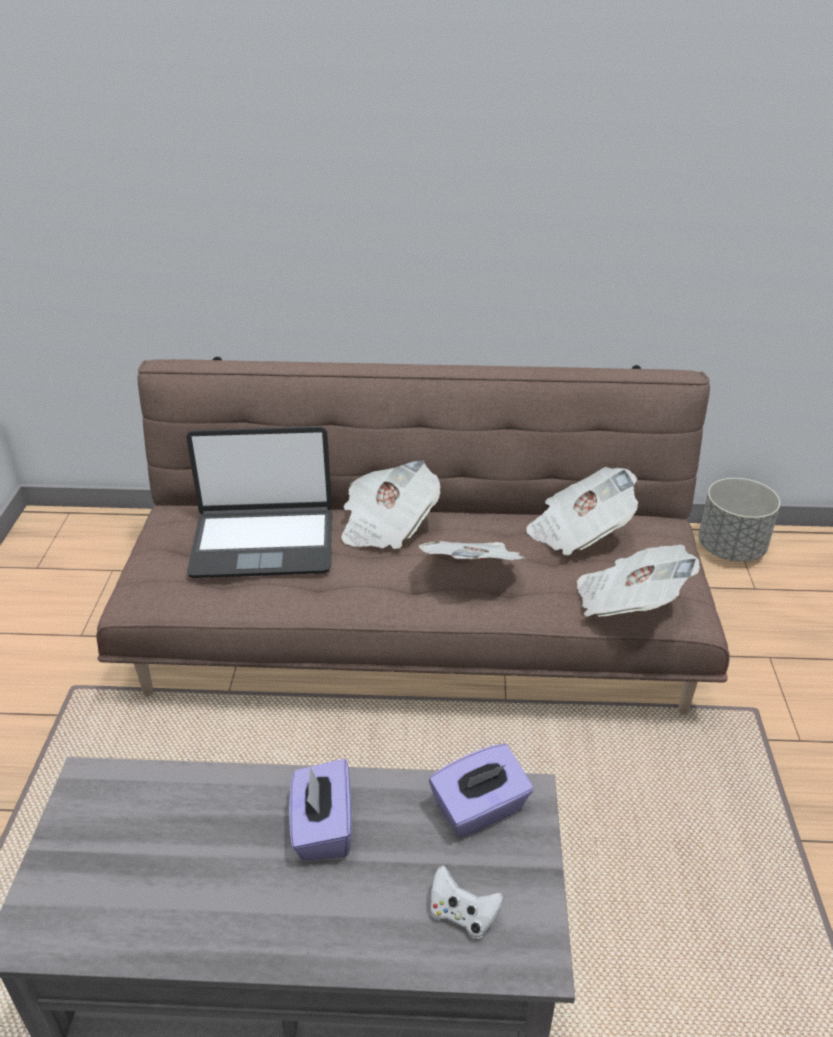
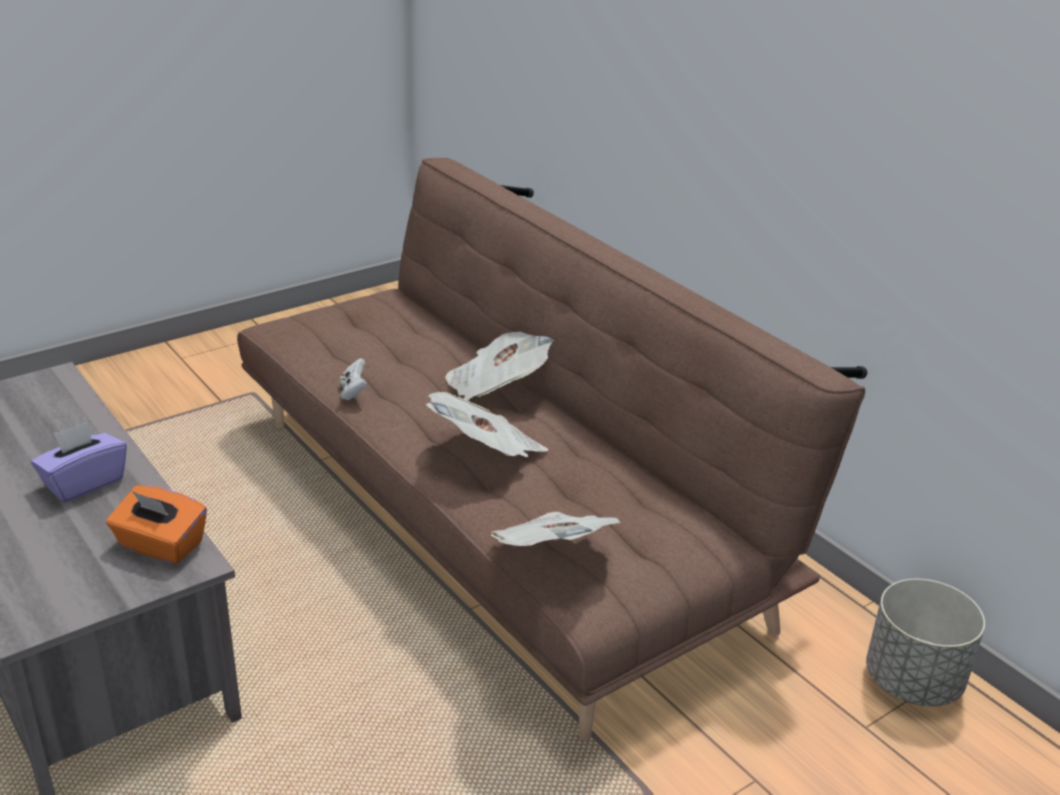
camera: 50 degrees right, 5 degrees down
(263, 543) = (399, 344): laptop -> none
(462, 915) = (45, 576): white game controller -> white game controller (353, 392)
(480, 809) = (160, 545): purple tissue box -> orange tissue box
(578, 531) = (629, 488): newspaper -> none

